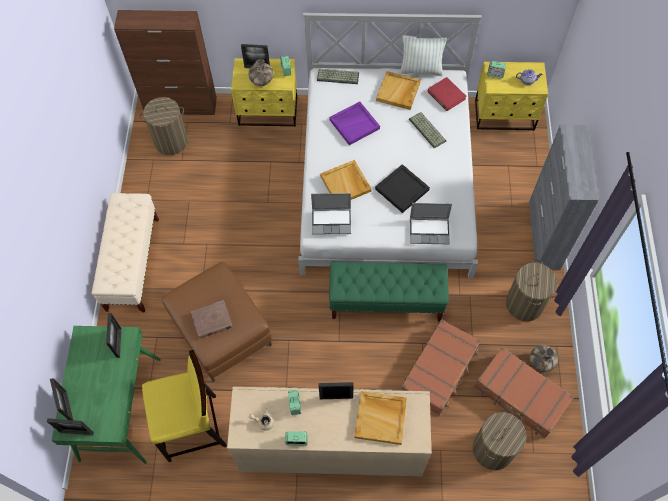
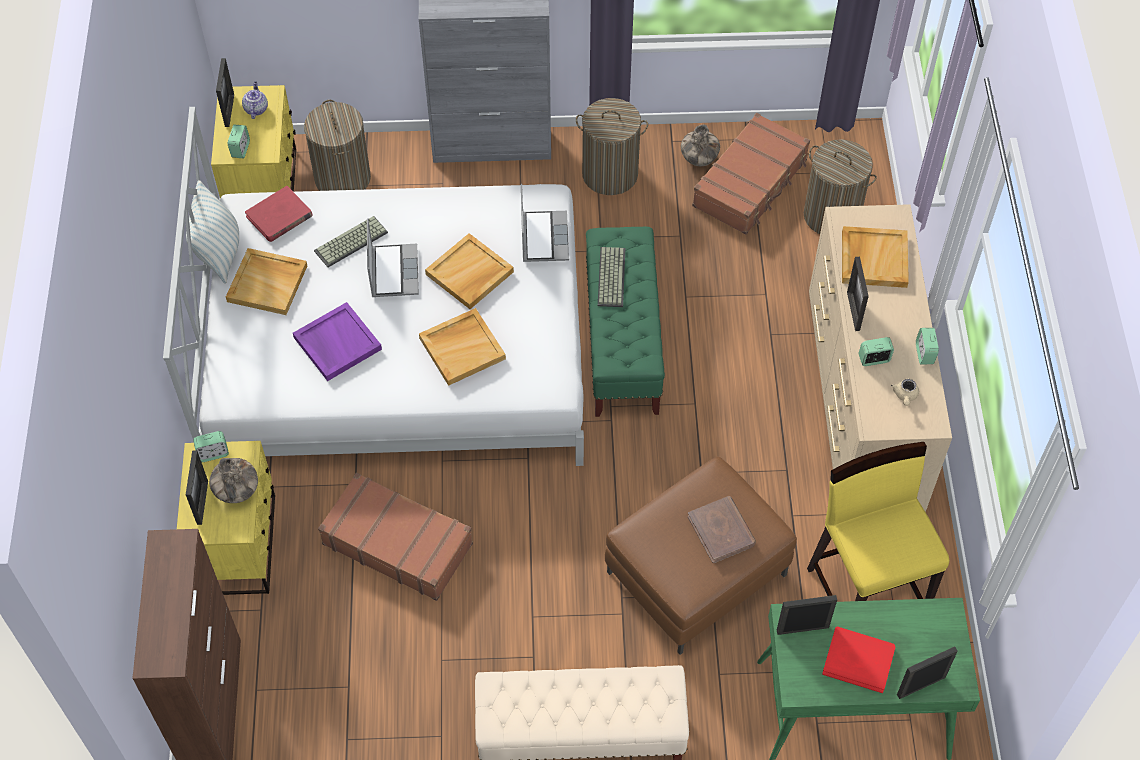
camera: 95 degrees left, 5 degrees down
(77, 432) = (960, 664): picture frame -> picture frame (229, 110)
(92, 372) = (858, 660): none -> red book
(171, 141) = (304, 712): laundry basket -> laundry basket (342, 178)
(332, 221) = (535, 364): laptop -> laptop (393, 271)
(338, 76) = (227, 373): keyboard -> keyboard (610, 276)
(401, 189) = (469, 274): black tray -> beige tray
(440, 370) = (726, 274): brown suitcase -> brown suitcase (397, 543)

